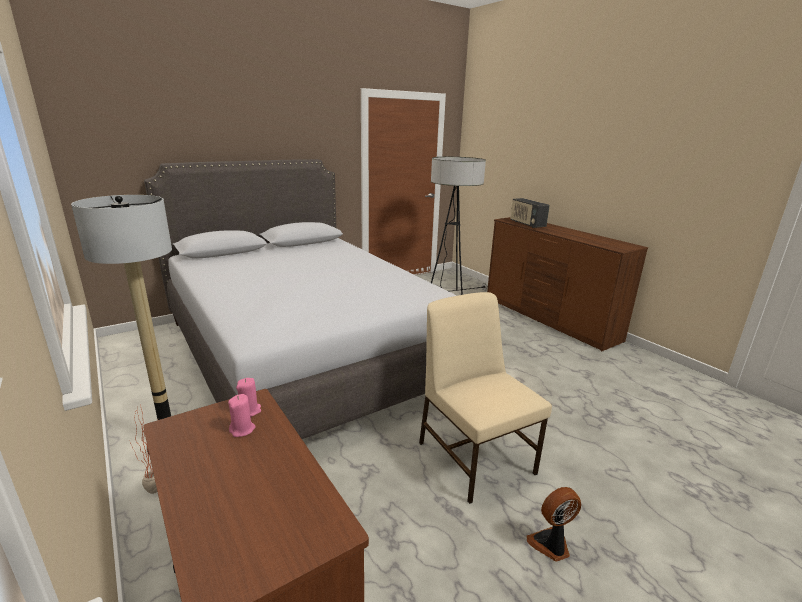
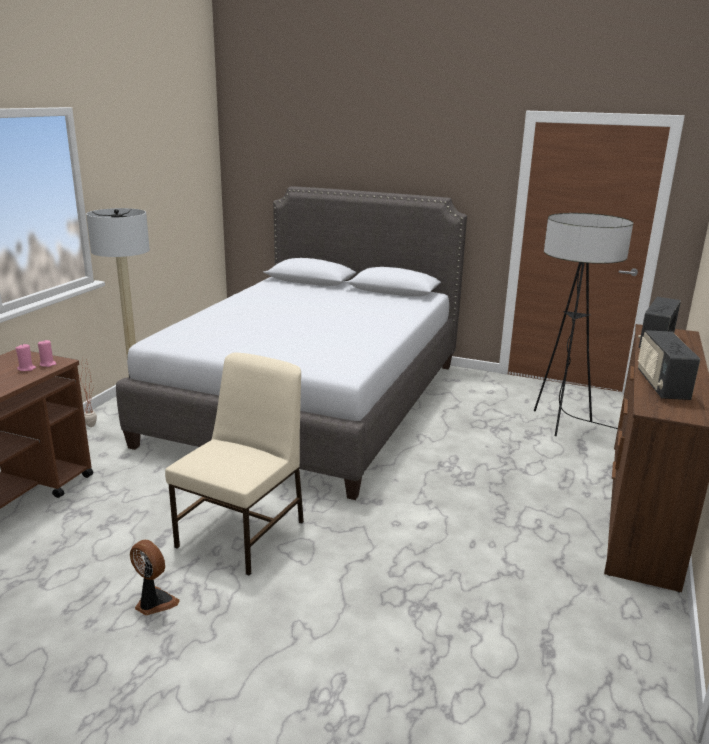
camera: 55 degrees right, 0 degrees up
(588, 239) = (661, 386): none -> radio

